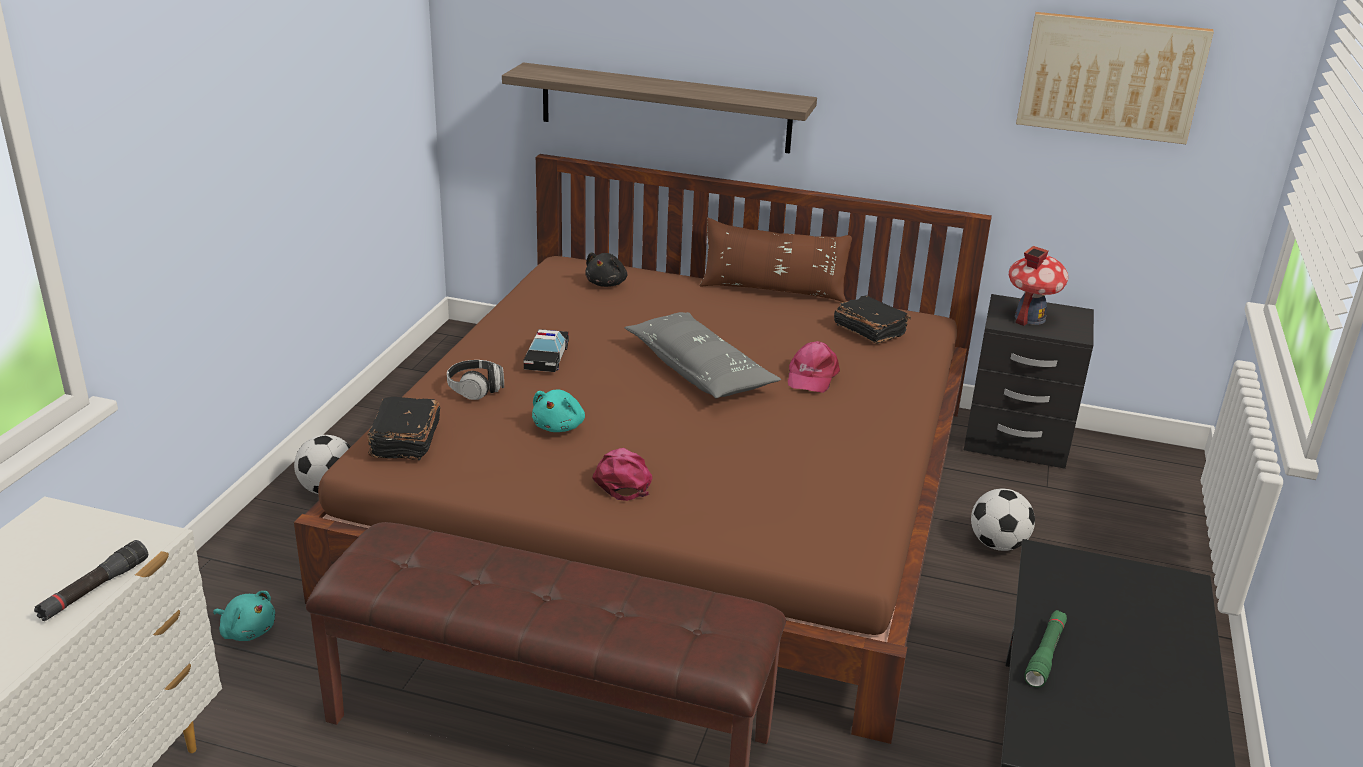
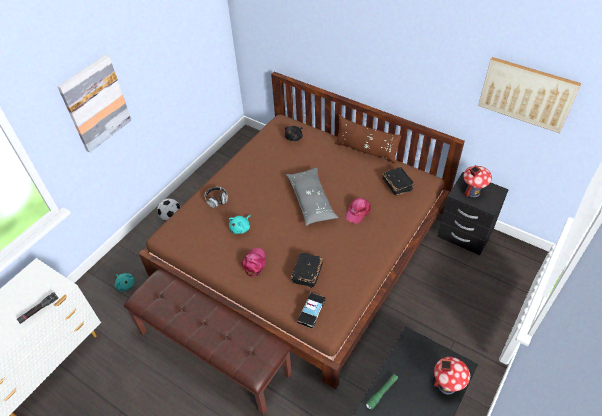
camera: 20 degrees right, 20 degrees up
(191, 133) = (95, 103): none -> picture
(404, 441) = (180, 228): black book -> black book (306, 274)
(546, 358) = (251, 184): toy car -> toy car (311, 312)
(665, 108) = (324, 63): shelf -> none
(997, 544) = (427, 294): football -> none
(1173, 619) = (446, 385): none -> toy house

